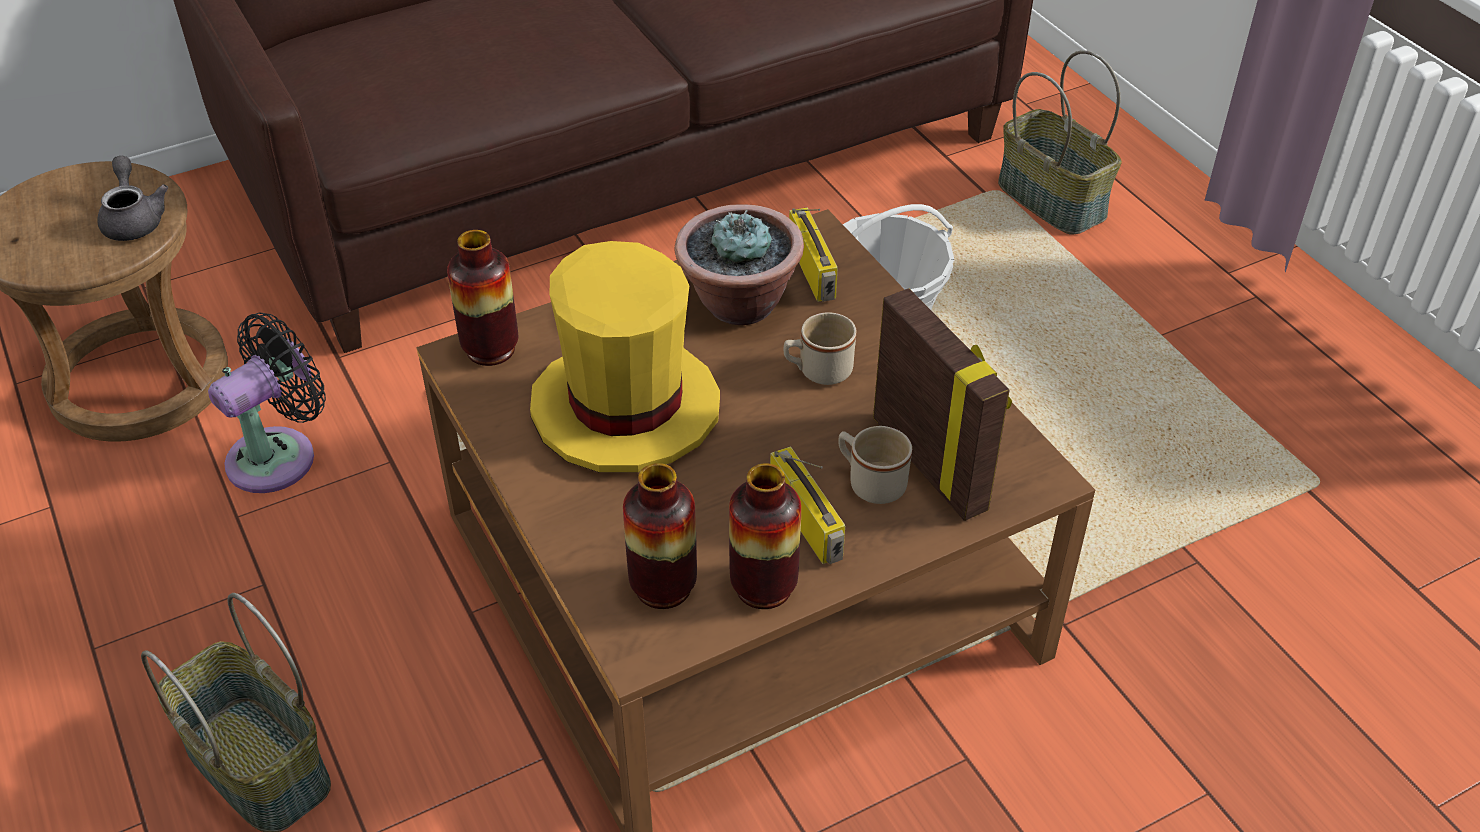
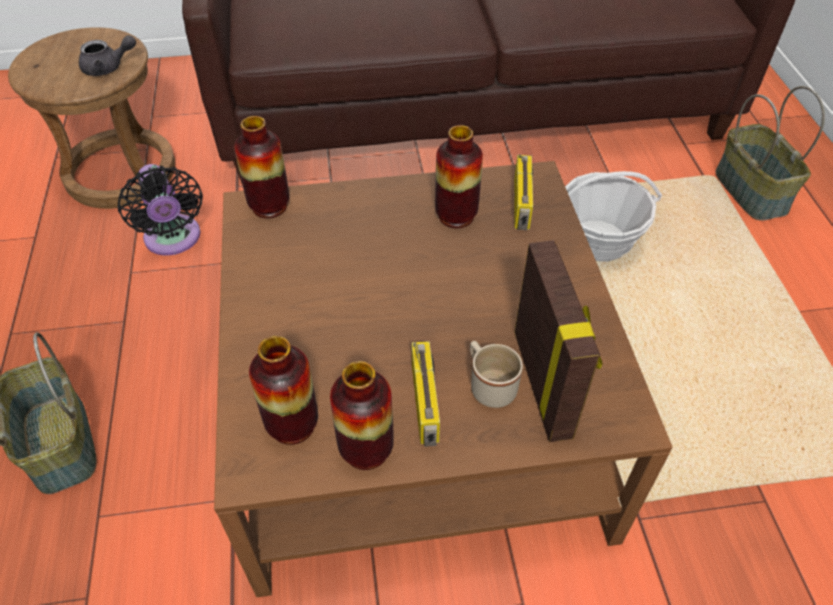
camera: 20 degrees right, 5 degrees up
(134, 219) = (108, 68): grey teapot -> grey teapot turned 75 degrees clockwise
(279, 455) = (173, 240): black fan -> black fan turned 90 degrees clockwise
(625, 409) = (336, 275): yellow hat -> none
(738, 304) = (456, 216): potted plant -> vase
(817, 371) = (490, 283): beige mug -> none

